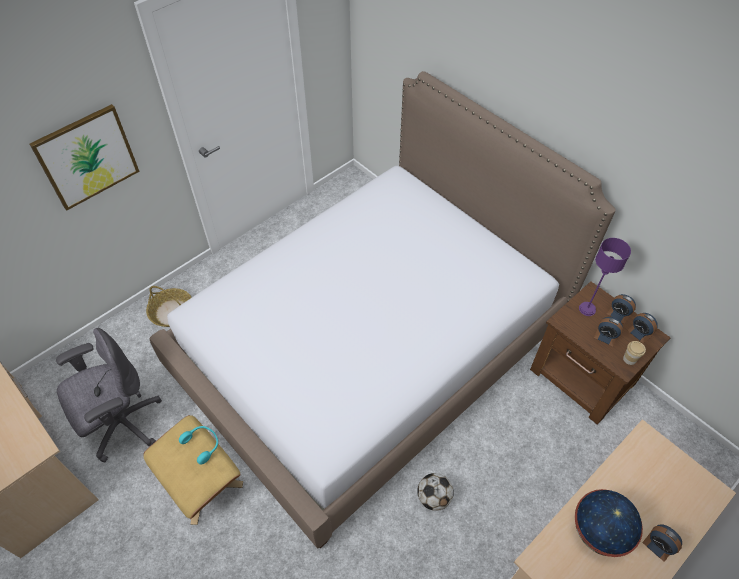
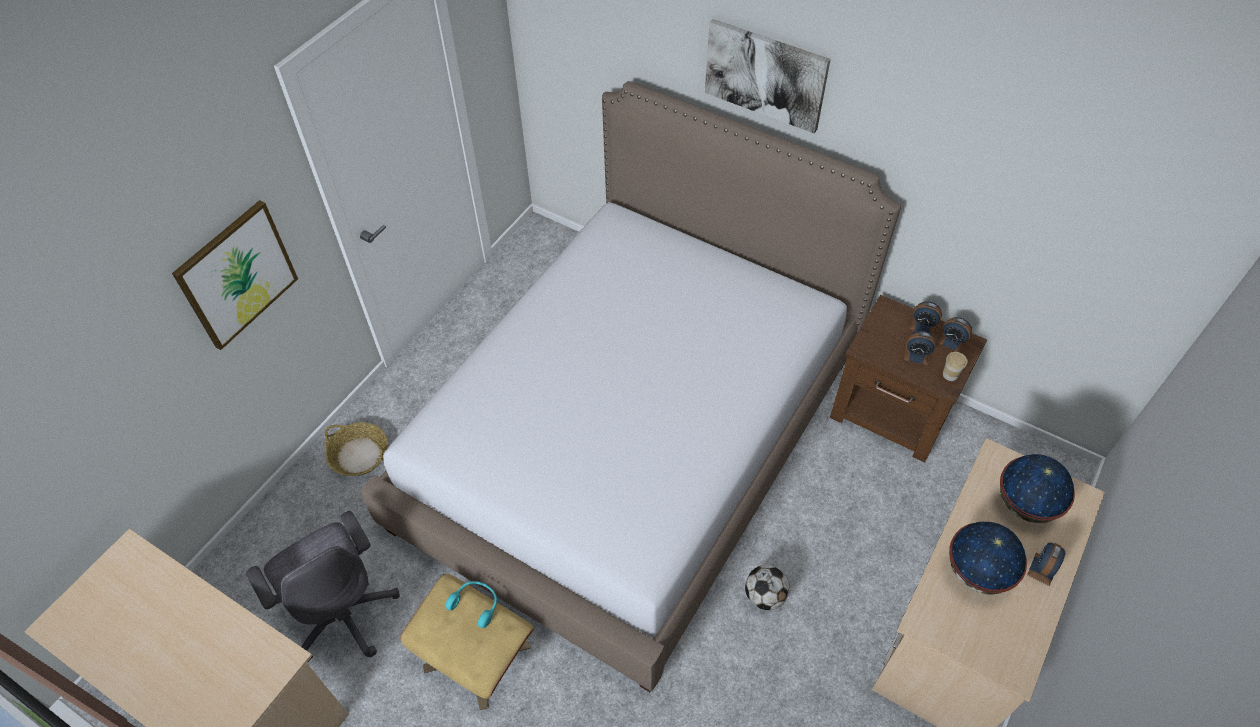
camera: 15 degrees left, 0 degrees up
(122, 424) = (345, 612): grey office chair -> grey office chair turned 105 degrees clockwise
(526, 81) = (765, 74): none -> picture
(587, 309) = (887, 328): purple table lamp -> none
(658, 545) = (1042, 569): alarm clock -> alarm clock turned 90 degrees clockwise
(660, 484) = (1025, 504): none -> globe

